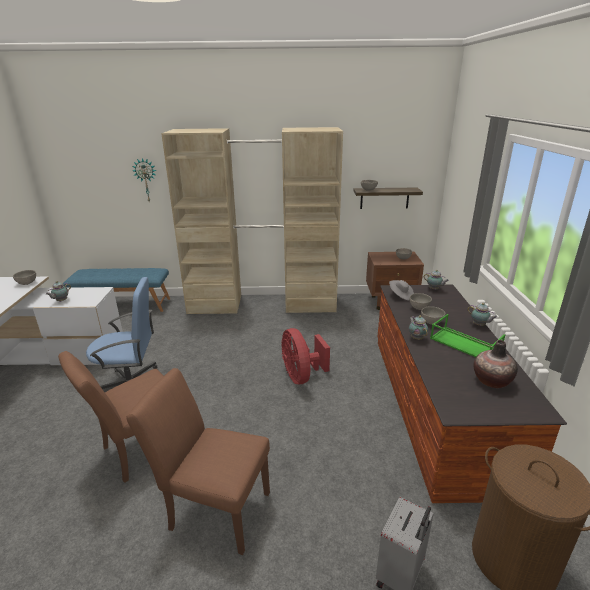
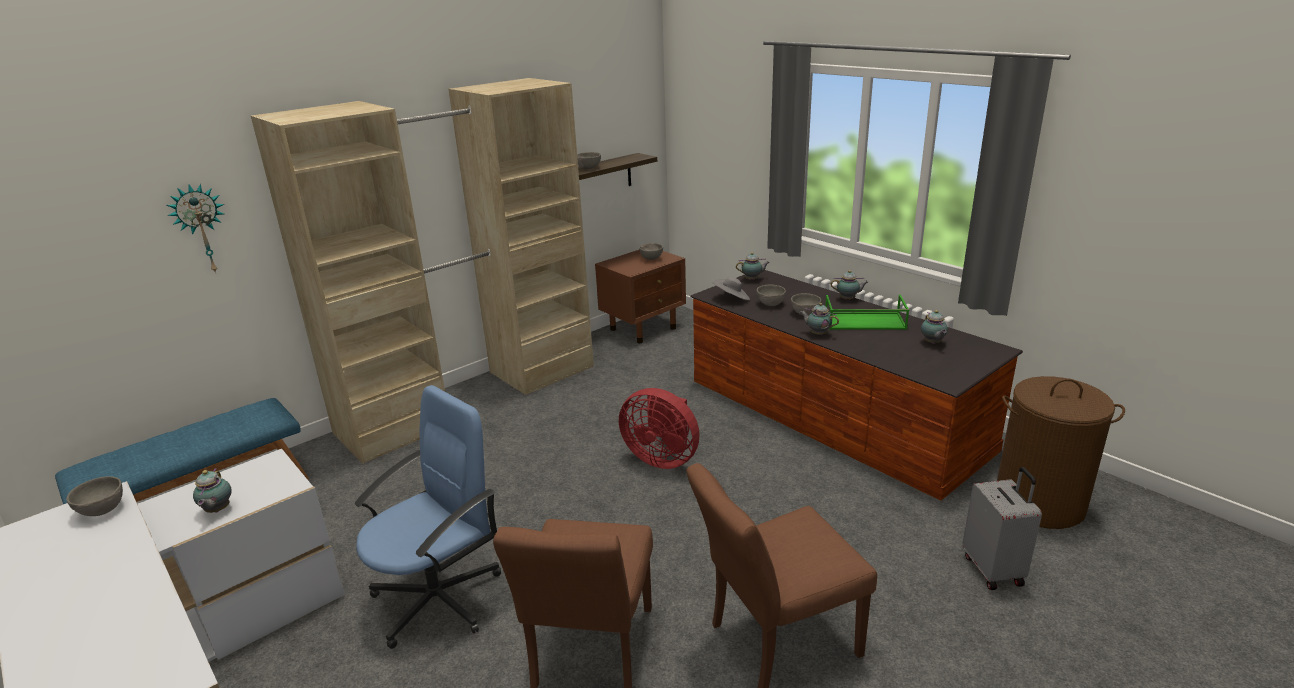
camera: 40 degrees left, 0 degrees up
(491, 380) = (932, 343): vase -> teapot

